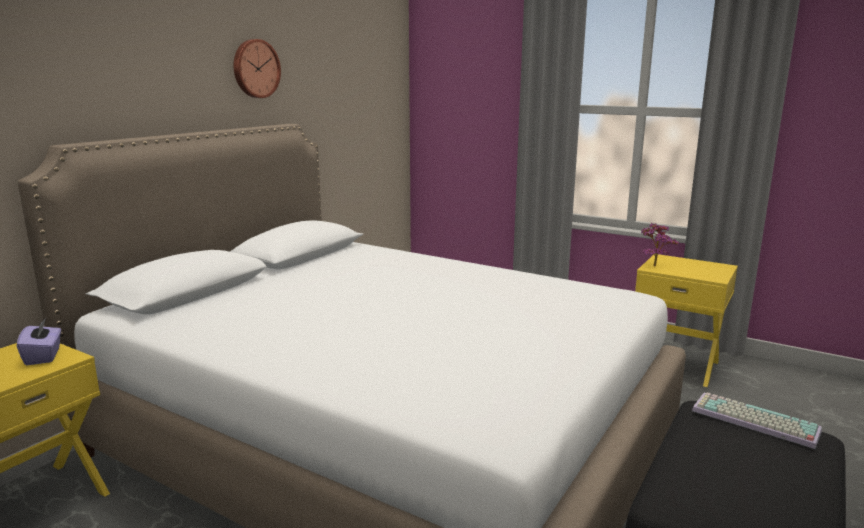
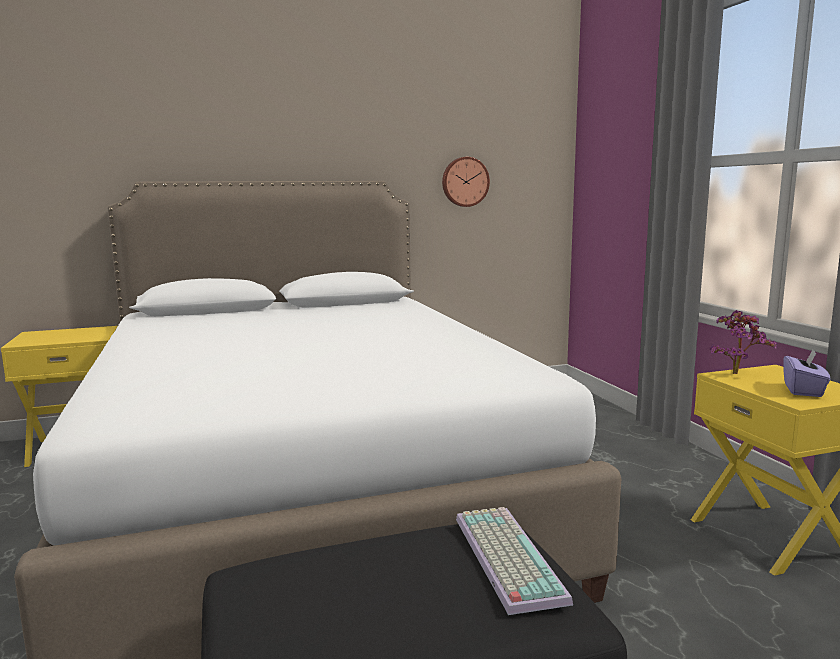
camera: 40 degrees right, 5 degrees down
(43, 356) = (90, 335): purple tissue box -> purple tissue box (803, 390)
(255, 69) = (349, 128): wall clock -> wall clock (465, 182)

